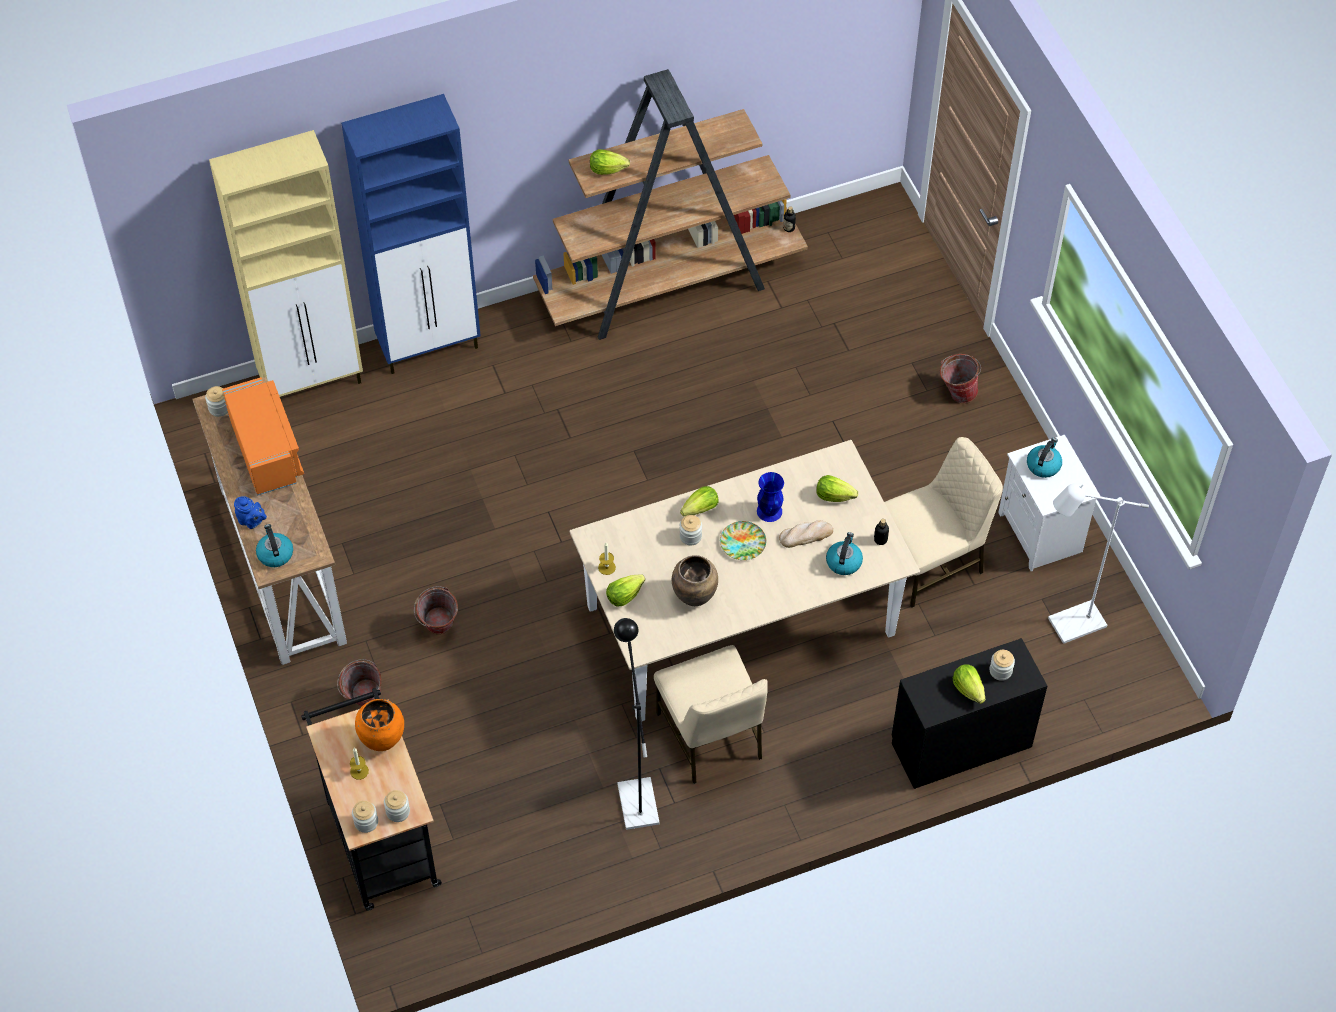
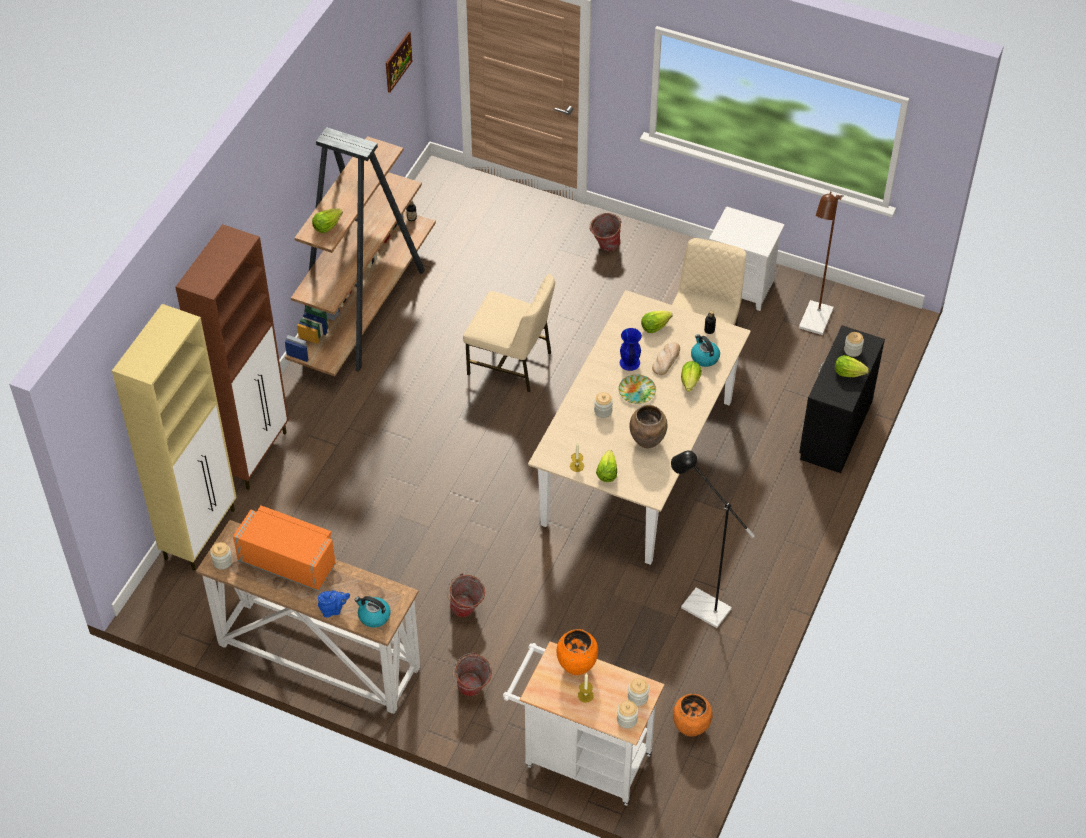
camera: 45 degrees left, 5 degrees down
(380, 836) = (581, 758): black cart -> white cart
(430, 346) = (254, 454): blue cabinet -> brown cabinet
(498, 894) = (690, 727): none -> orange vase
(700, 509) = (589, 392): lettuce -> lettuce (690, 382)
(711, 737) = (700, 538): beige chair -> beige chair (511, 363)
(851, 54) = (398, 61): none -> picture
(1043, 465) = (735, 230): kettle -> none
(1068, 626) = (813, 324): white floor lamp -> brown floor lamp

